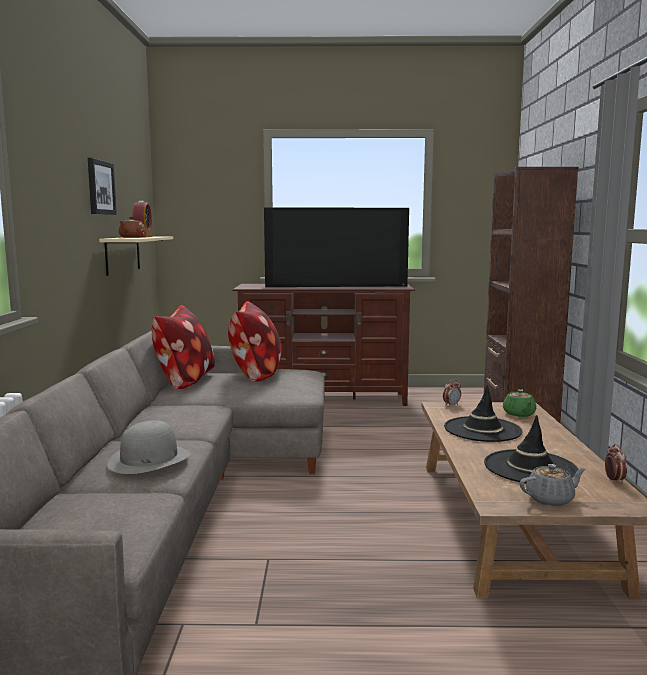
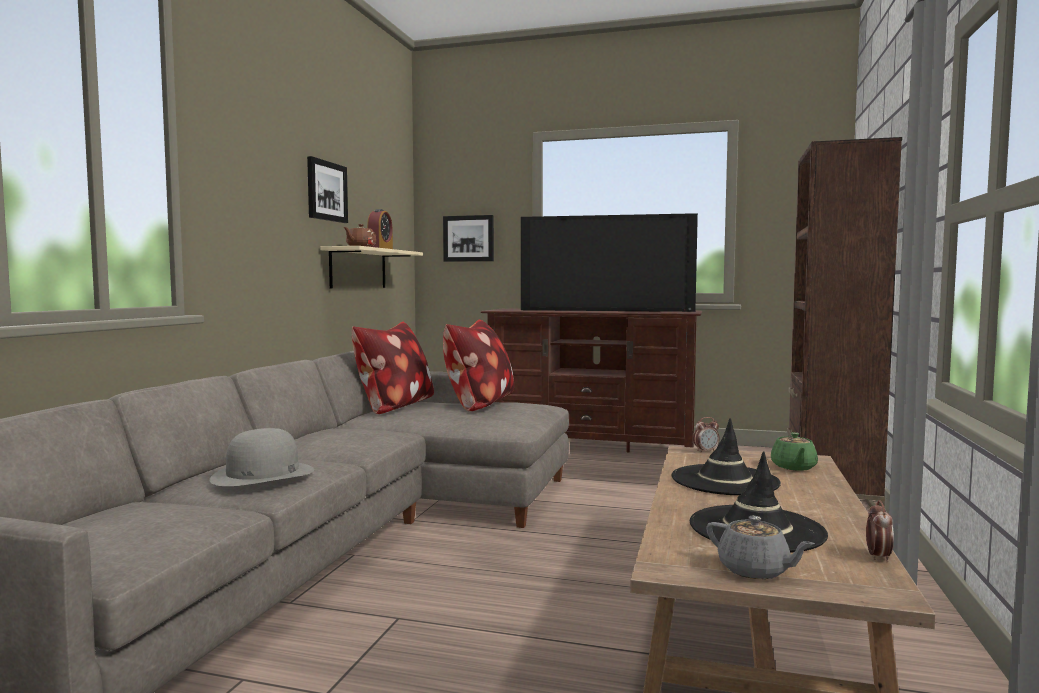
camera: 15 degrees right, 5 degrees down
(206, 221) = (468, 238): none -> picture
(551, 499) = (755, 570): grey teapot -> grey teapot turned 45 degrees clockwise

